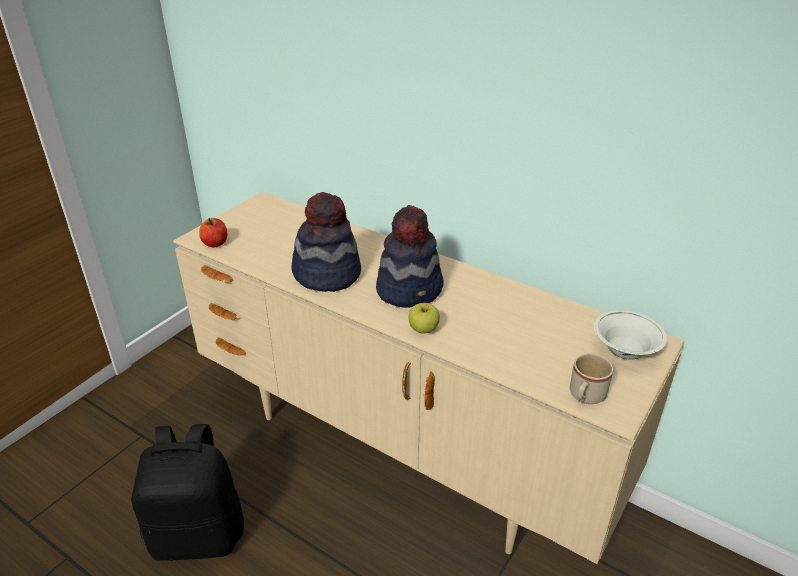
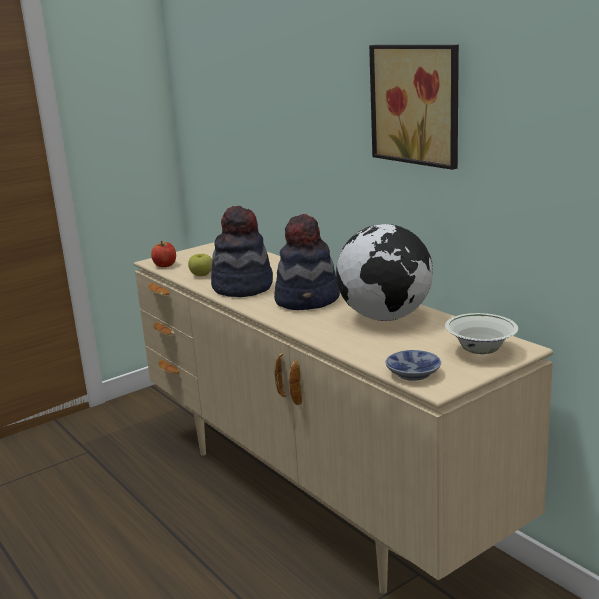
camera: 20 degrees right, 15 degrees down
(199, 534) = (99, 527): black backpack -> none
(424, 329) = (299, 324): apple -> apple (202, 275)
(505, 309) = (385, 317): none -> globe
(543, 88) = (418, 104): none -> picture
(585, 397) = (413, 374): beige mug -> bowl

